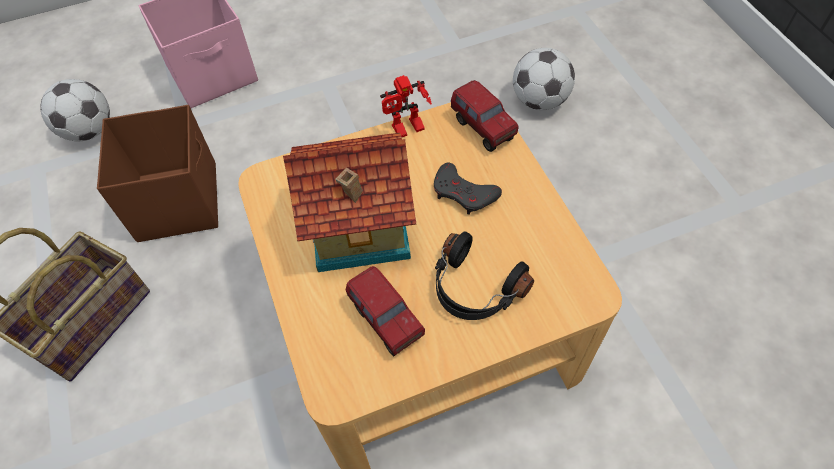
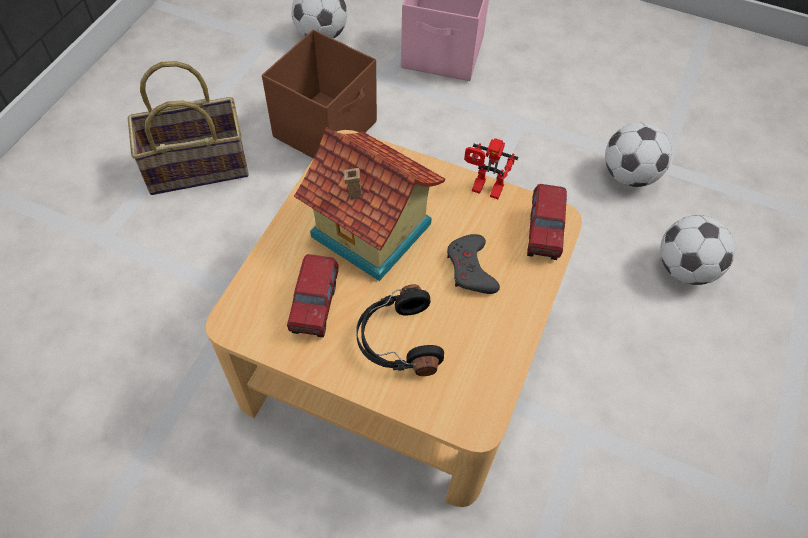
camera: 40 degrees right, 0 degrees up
(441, 66) = (628, 175): none -> football

